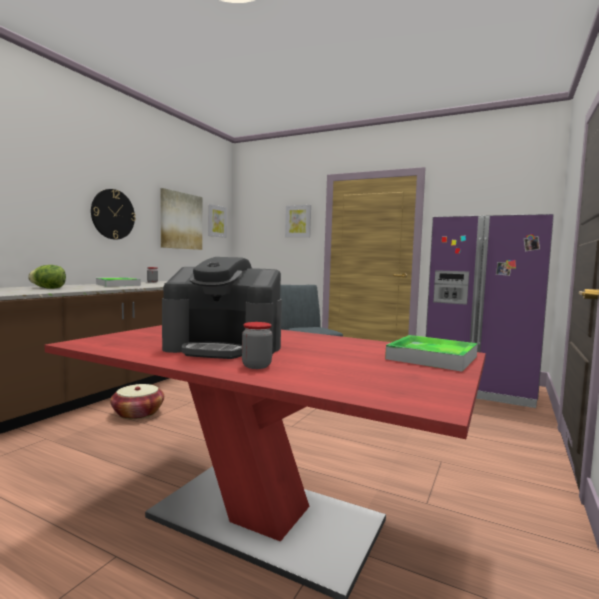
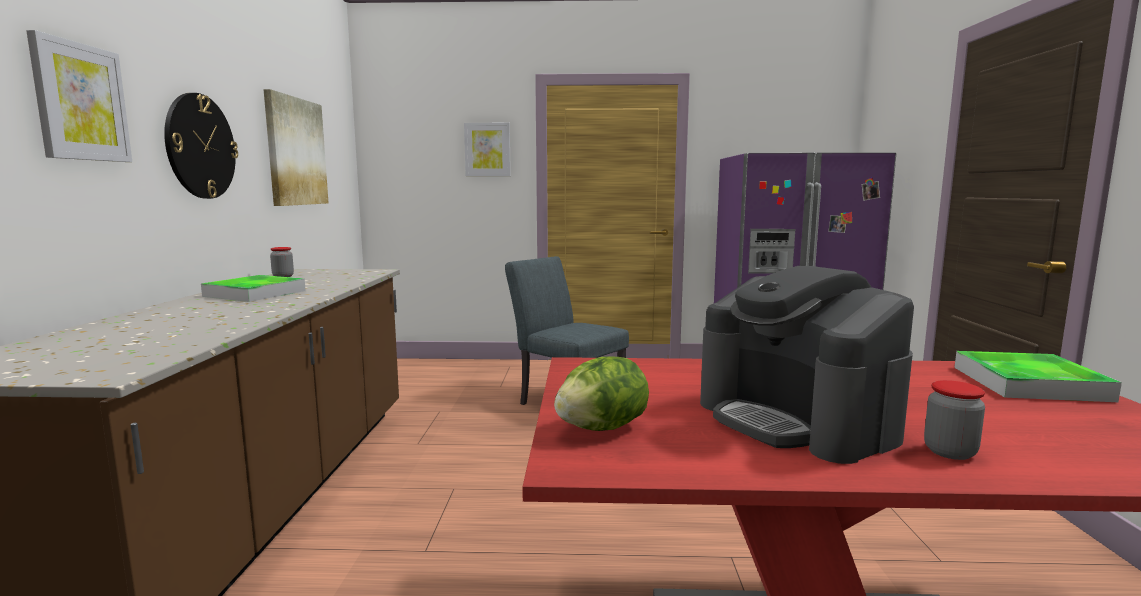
camera: 25 degrees left, 5 degrees up
(48, 288) = (162, 326): lettuce -> lettuce (602, 428)
(138, 413) = (393, 535): basket -> none
(216, 221) = (338, 149): picture -> picture (80, 102)
(225, 347) = (797, 420): coffee machine -> coffee machine turned 75 degrees clockwise

